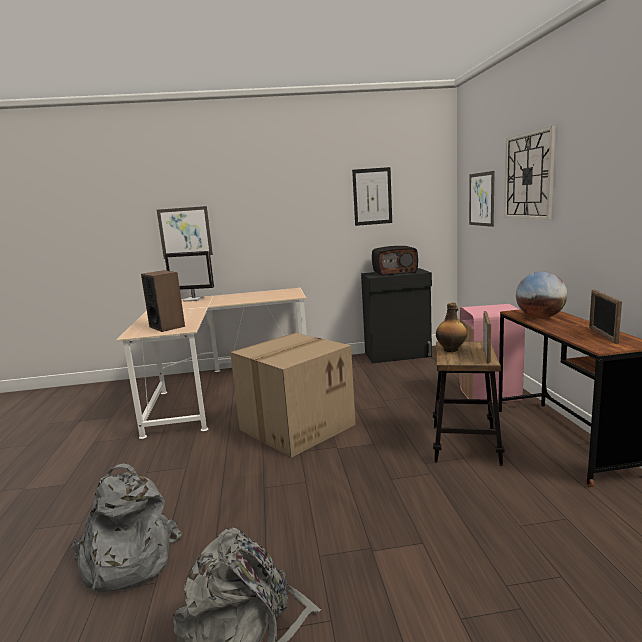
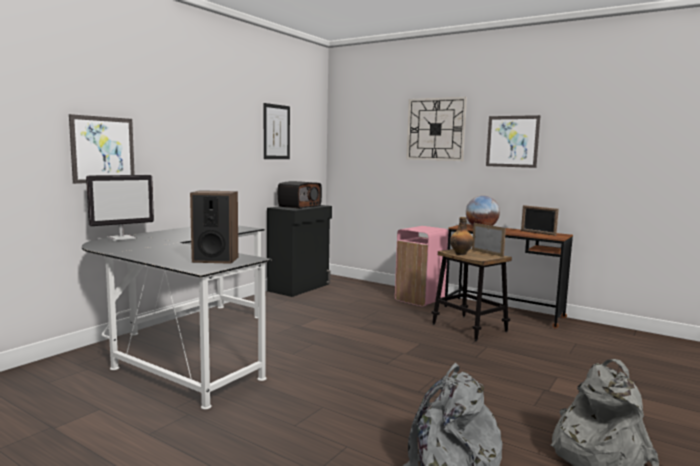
camera: 50 degrees left, 5 degrees down
(219, 389) = (184, 347): beige desk -> black desk
(297, 426) = (342, 350): cardboard box -> none
(481, 199) = (370, 144): picture -> picture (512, 141)

